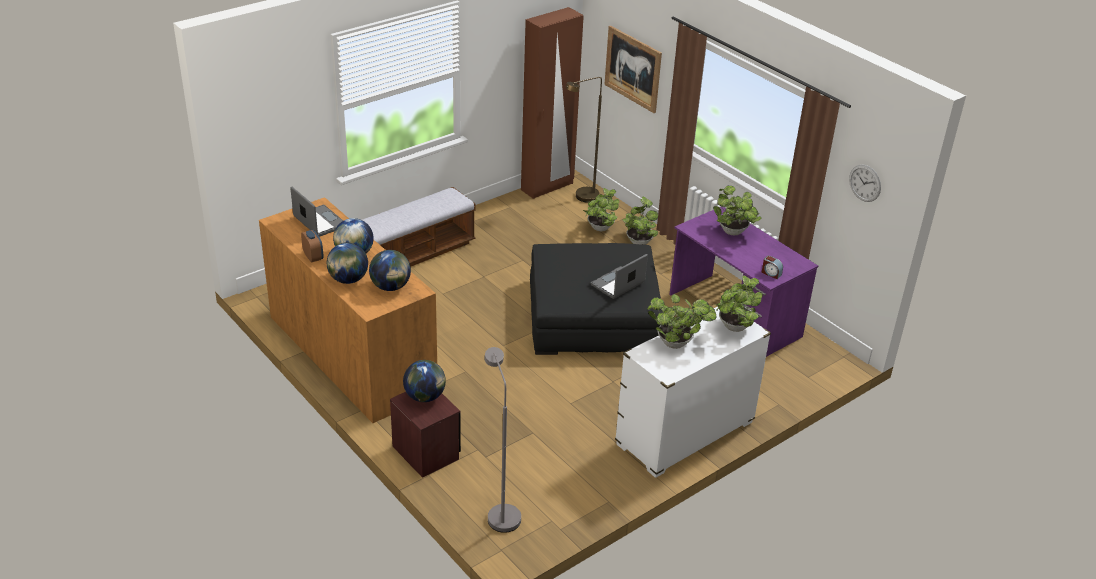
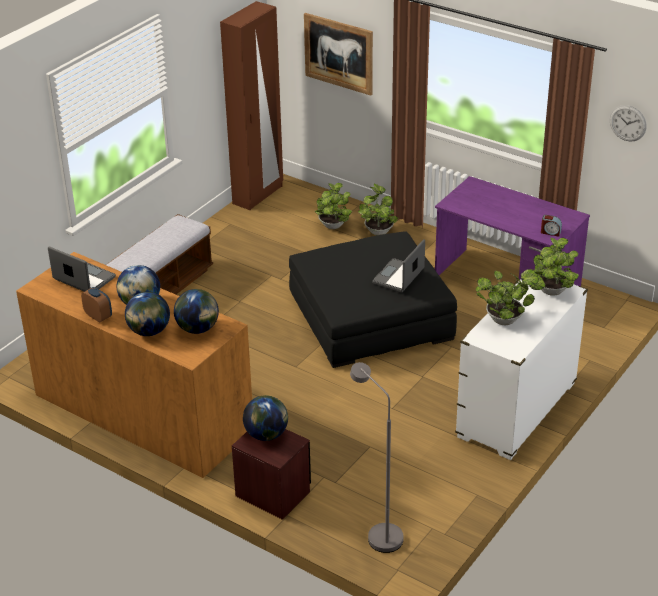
camera: 15 degrees left, 0 degrees up
(582, 198) = (299, 199): brown floor lamp -> none
(734, 232) = (495, 200): potted plant -> none

